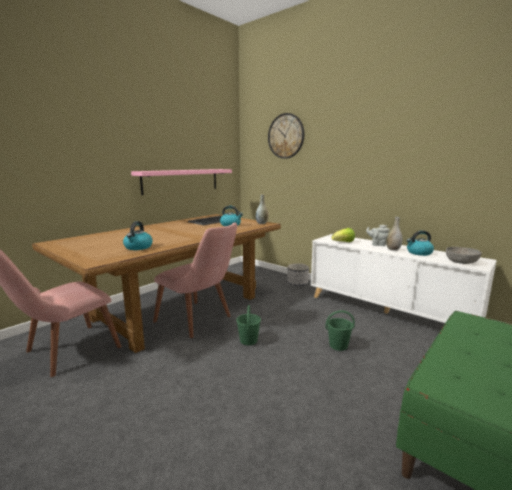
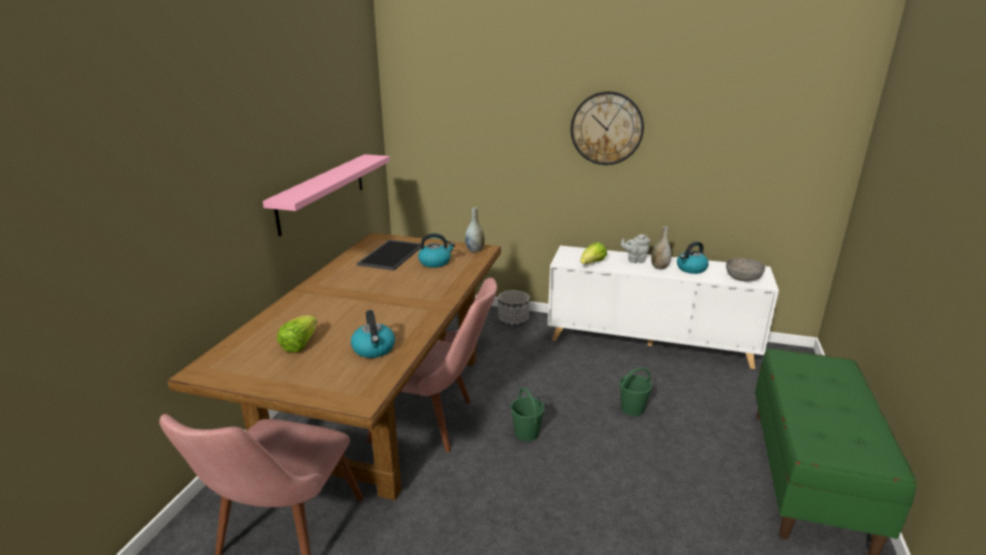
camera: 25 degrees left, 10 degrees up
(107, 241) = (299, 344): none -> lettuce
(286, 136) = (475, 98): wall clock -> wall clock (606, 128)

